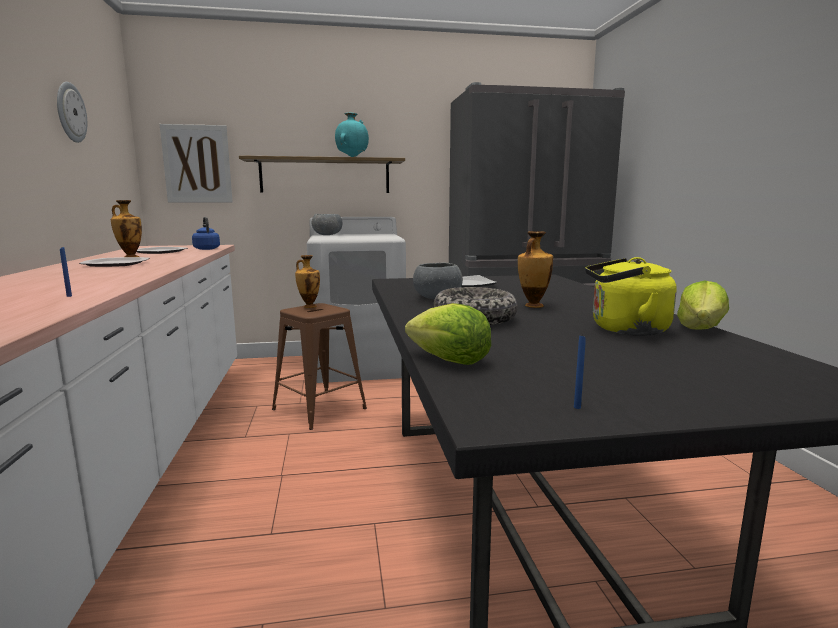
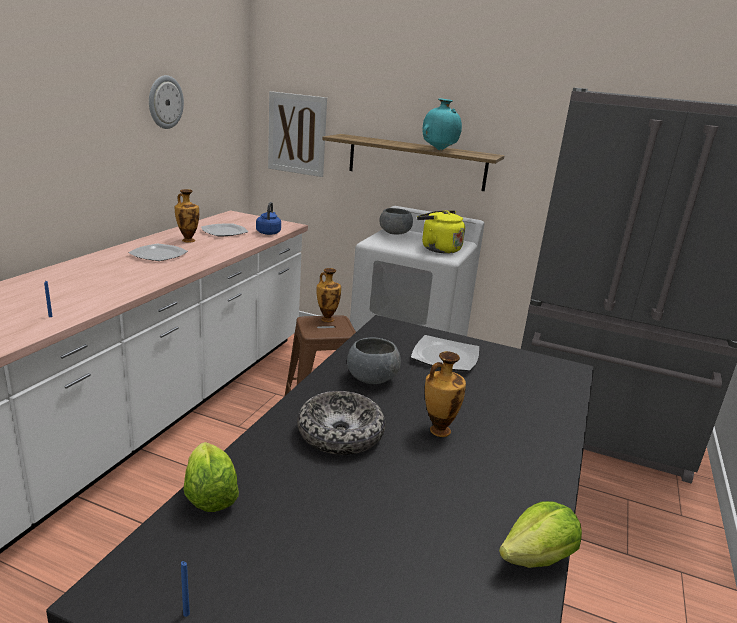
camera: 30 degrees right, 10 degrees up
(624, 330) = (447, 520): yellow kettle -> yellow kettle (438, 249)

